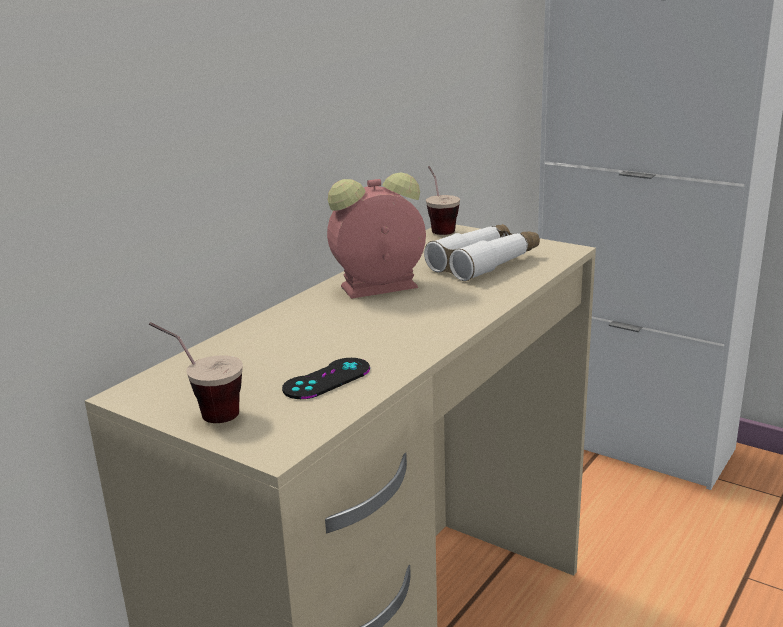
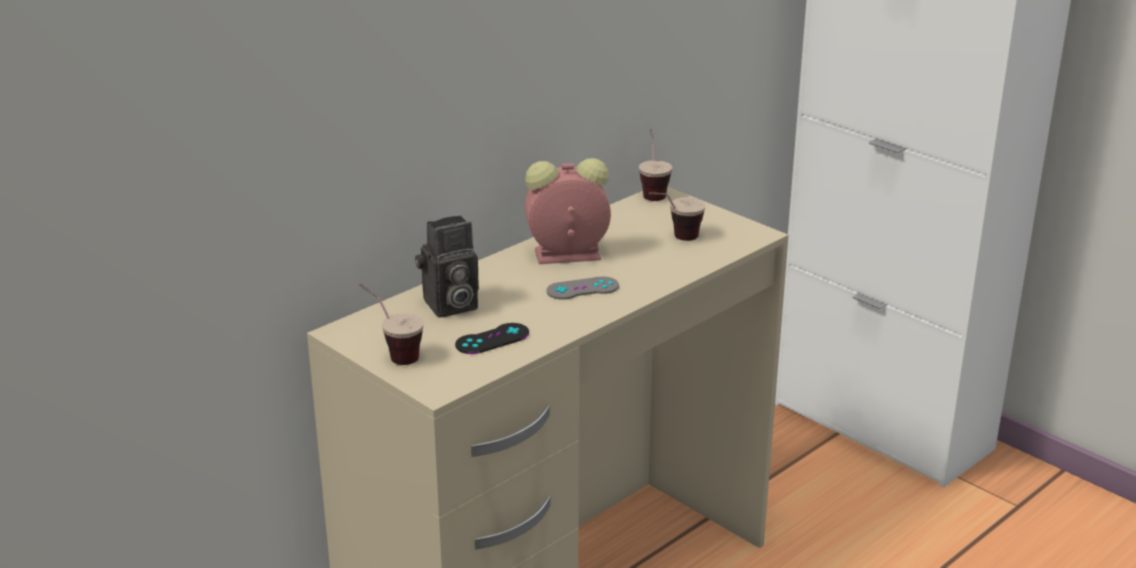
camera: 10 degrees right, 5 degrees up
(261, 350) = (449, 306): none -> camera
(411, 315) = (582, 289): none -> grey game controller
(484, 262) = (674, 239): white binoculars -> cup

